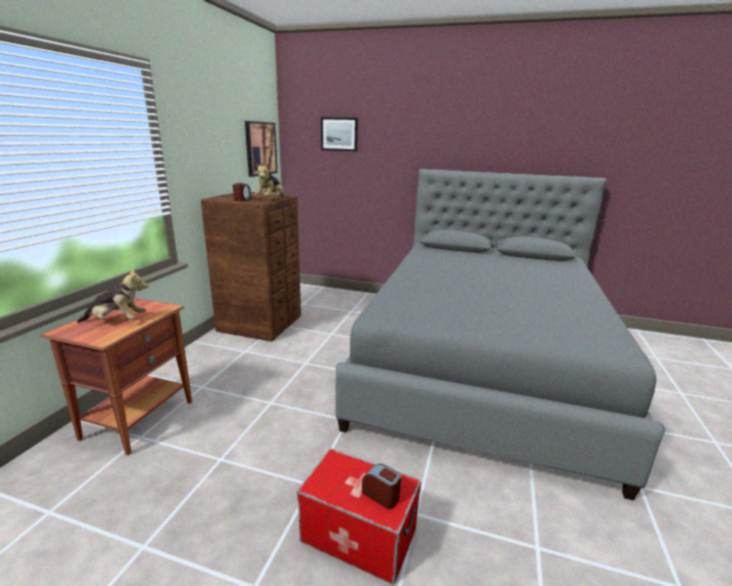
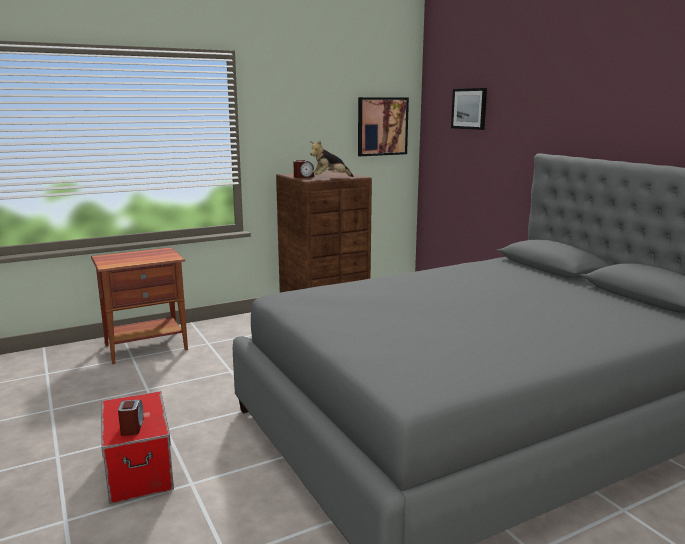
camera: 45 degrees right, 5 degrees down
(117, 321) = (133, 258): plush toy -> none

